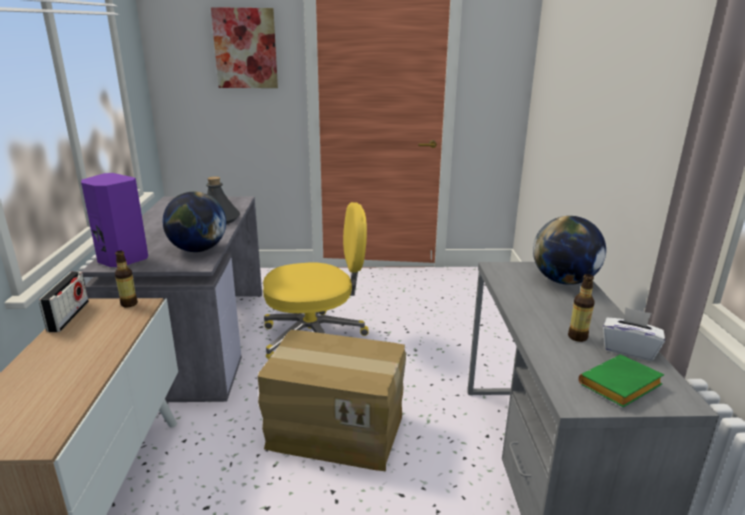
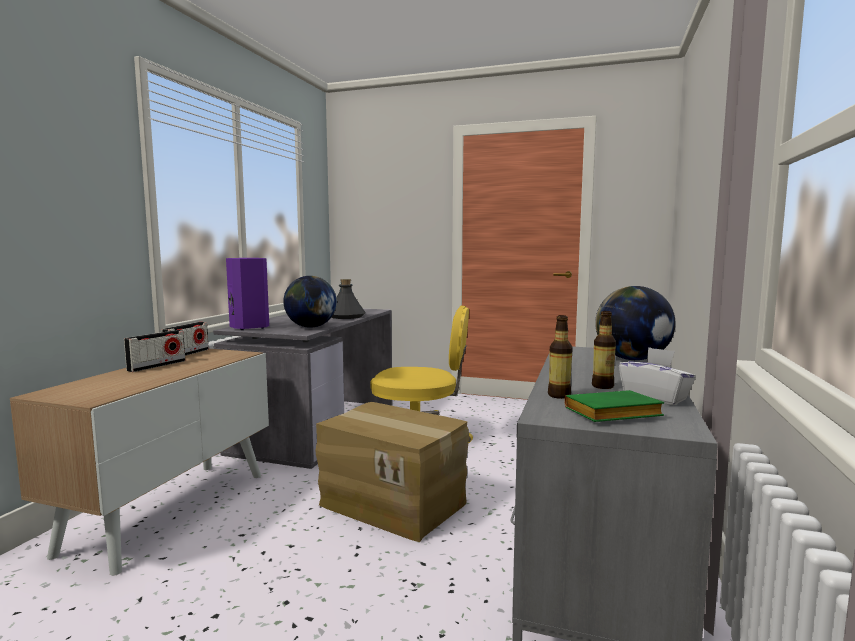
camera: 20 degrees right, 15 degrees down
(53, 350) = (157, 366): none -> radio
(129, 304) = (234, 352): bottle -> bottle (559, 395)
(245, 48) = (404, 192): picture -> none

